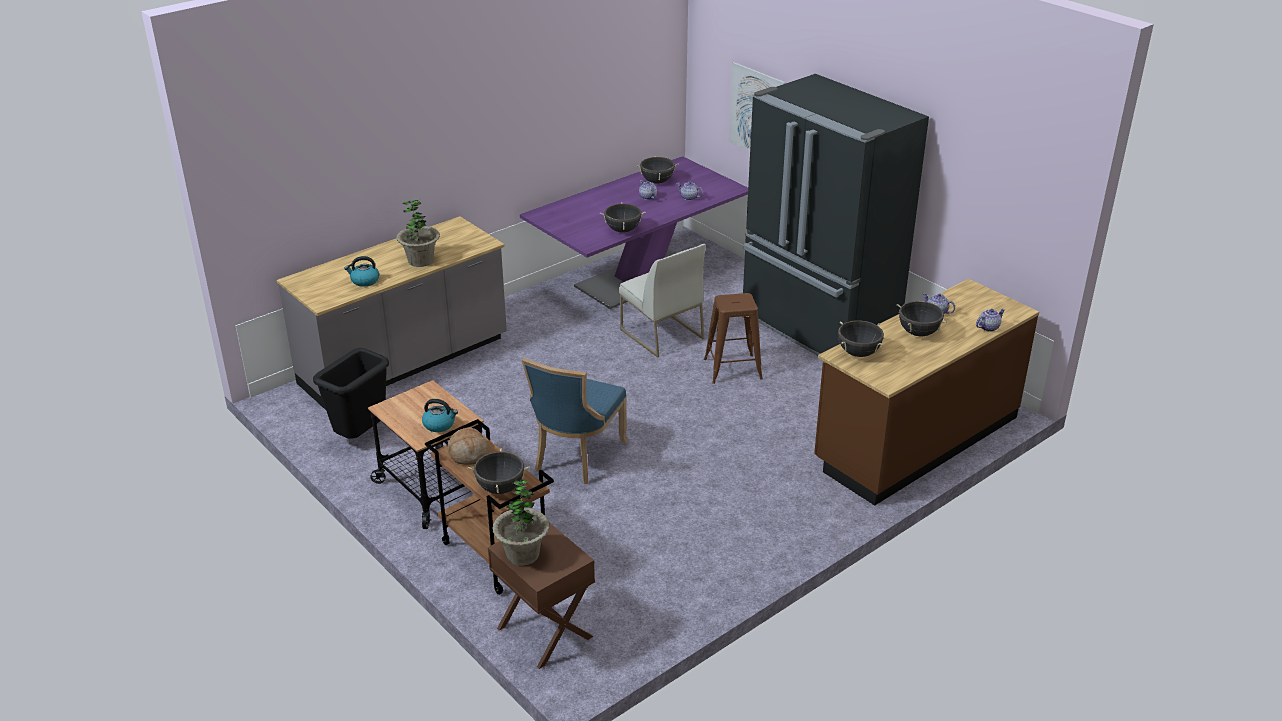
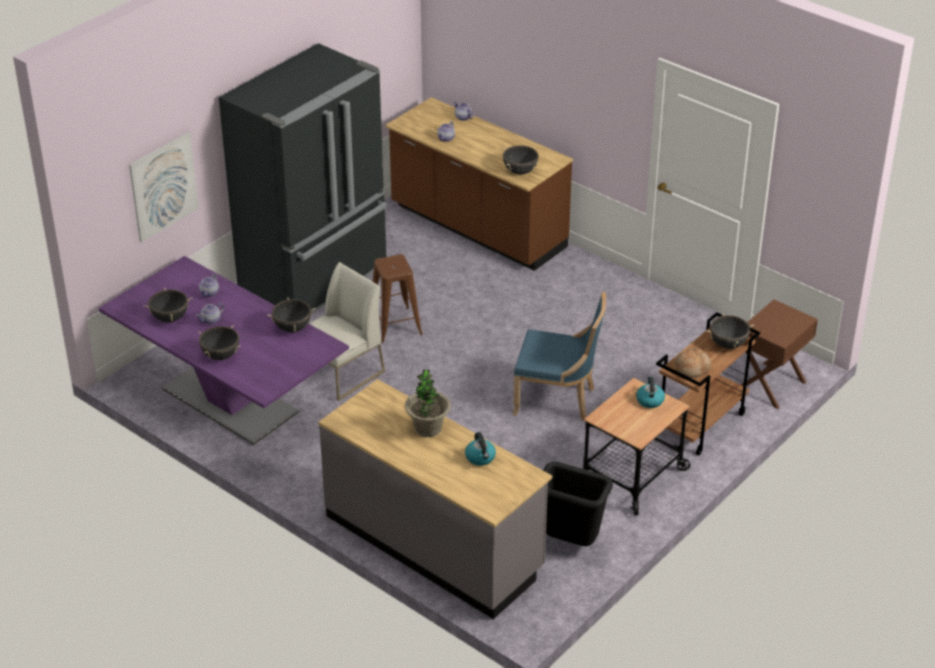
camera: 100 degrees left, 5 degrees up
(523, 554) = (784, 330): potted plant -> none
(918, 333) = (481, 146): black cooking pot -> black cooking pot (220, 356)

